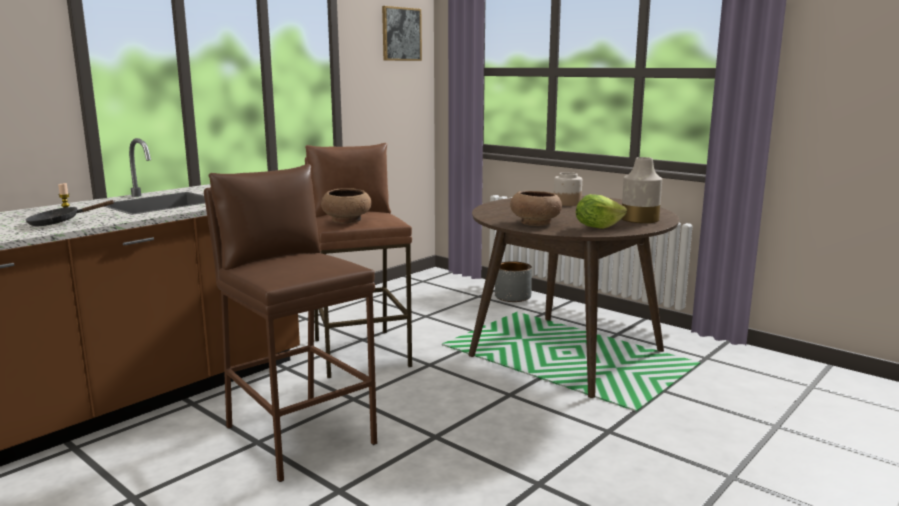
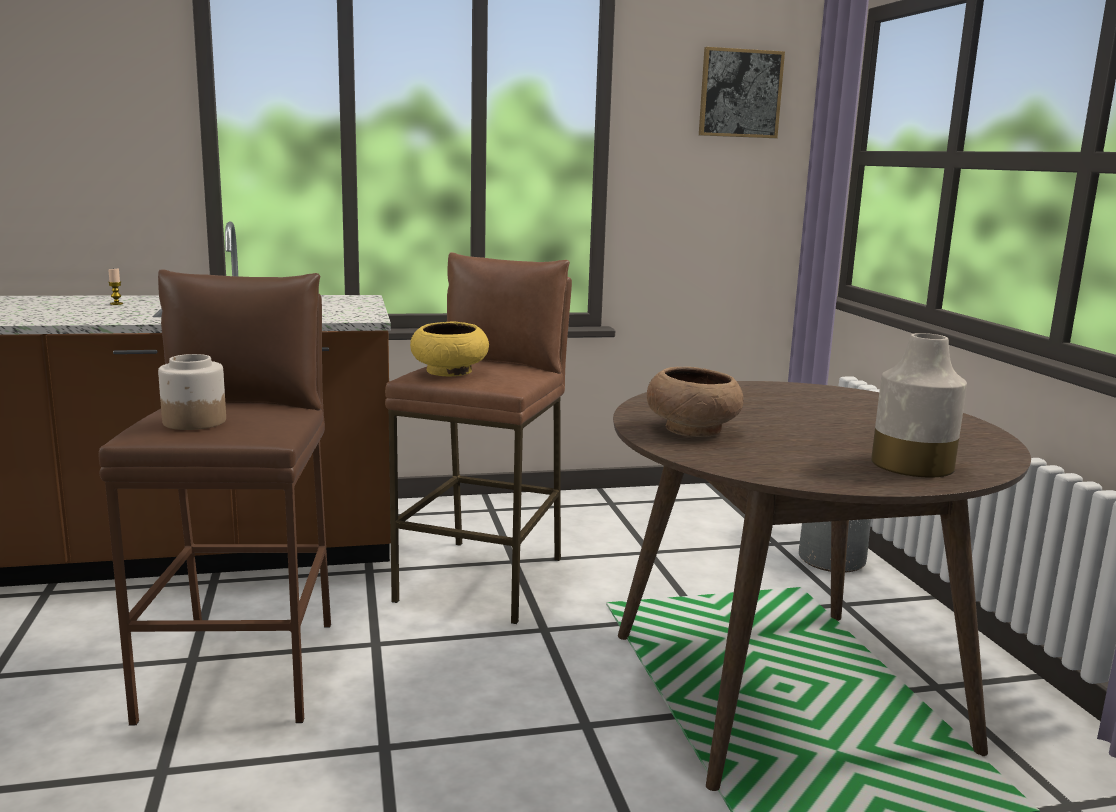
camera: 35 degrees right, 0 degrees up
(60, 223) = (65, 314): black frying pan -> none
(347, 220) = (450, 372): brown bowl -> yellow bowl
(566, 203) = (847, 407): jar -> jar (193, 422)
(597, 227) = (782, 460): lettuce -> none

